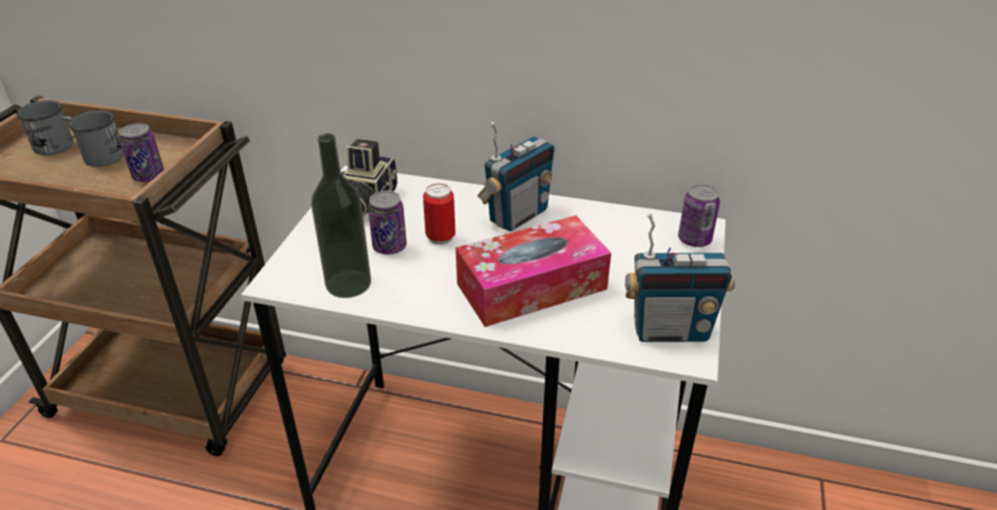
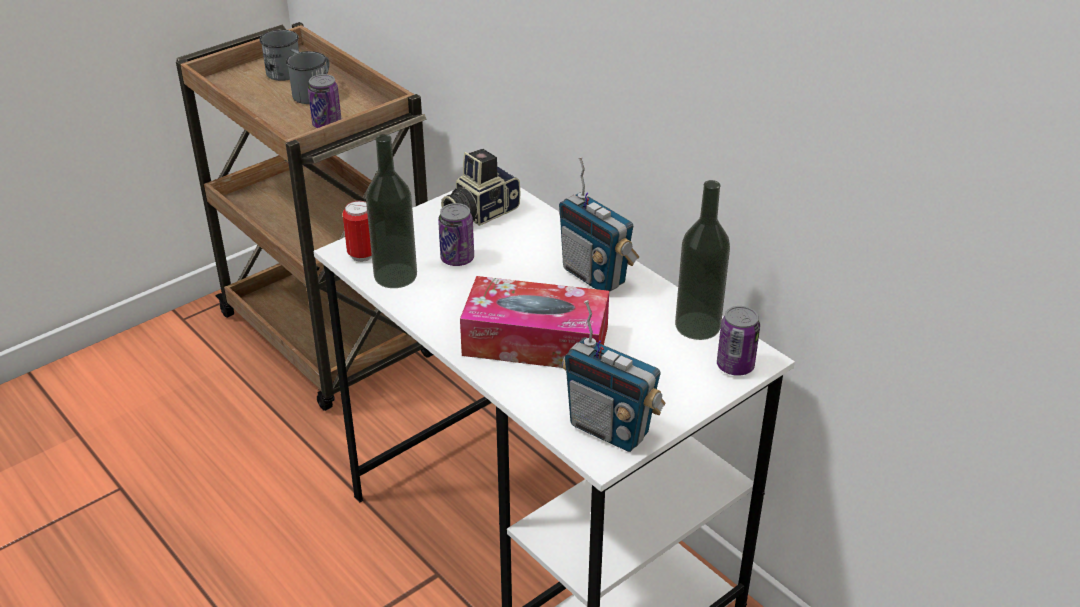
camera: 35 degrees right, 0 degrees up
(440, 237) = (506, 268): can -> can (362, 254)
(517, 216) = (594, 276): radio -> radio turned 60 degrees clockwise
(634, 221) = (697, 326): none -> bottle

